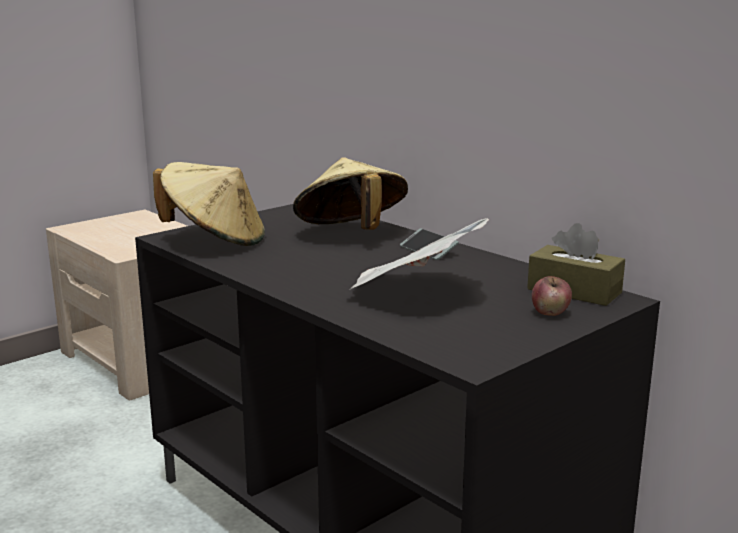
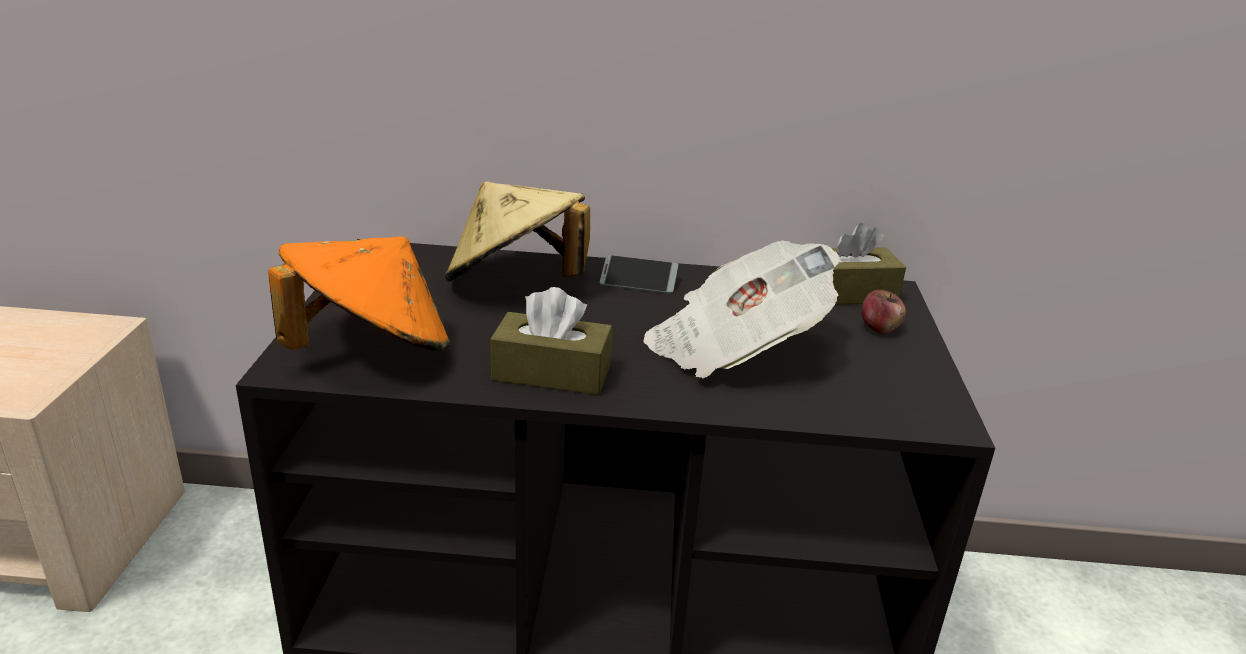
camera: 45 degrees left, 10 degrees up
(215, 240) = (370, 350): beige hat -> orange hat
(279, 271) = (551, 373): none -> brown tissue box

